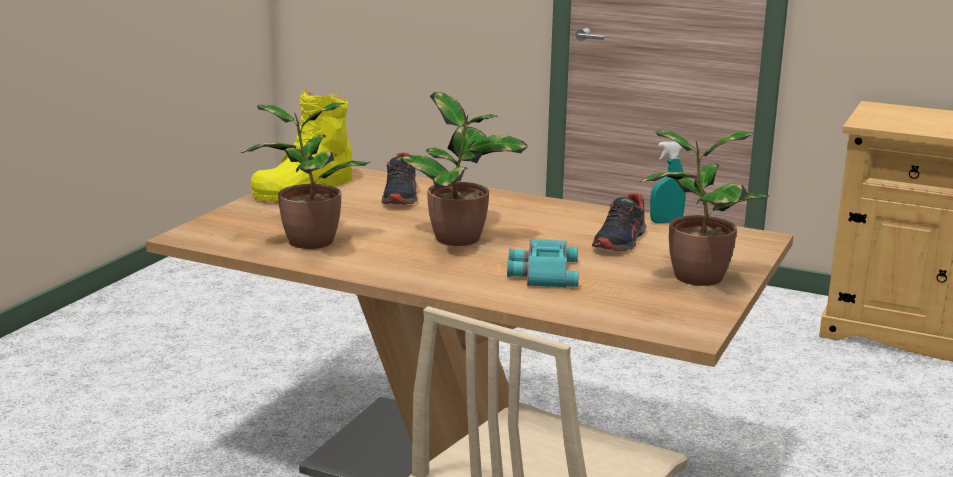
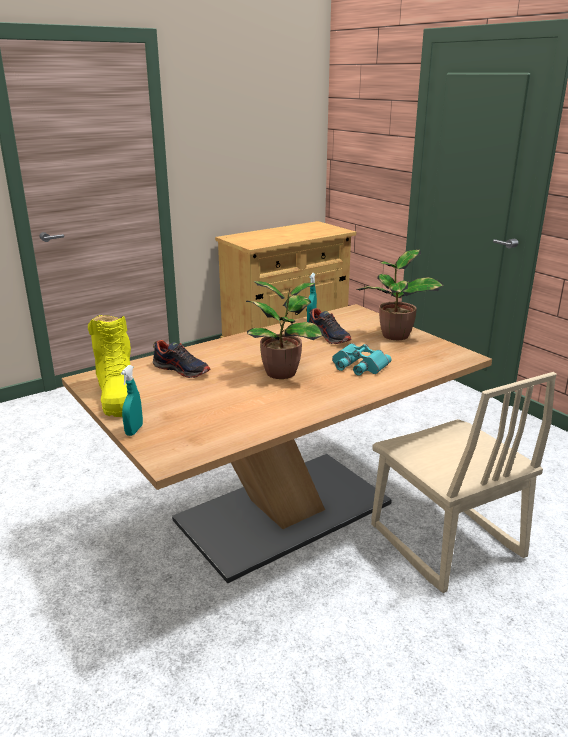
camera: 60 degrees left, 5 degrees up
(235, 211) = (134, 430): none -> turquoise spray bottle
(307, 241) = (233, 418): potted plant -> none

